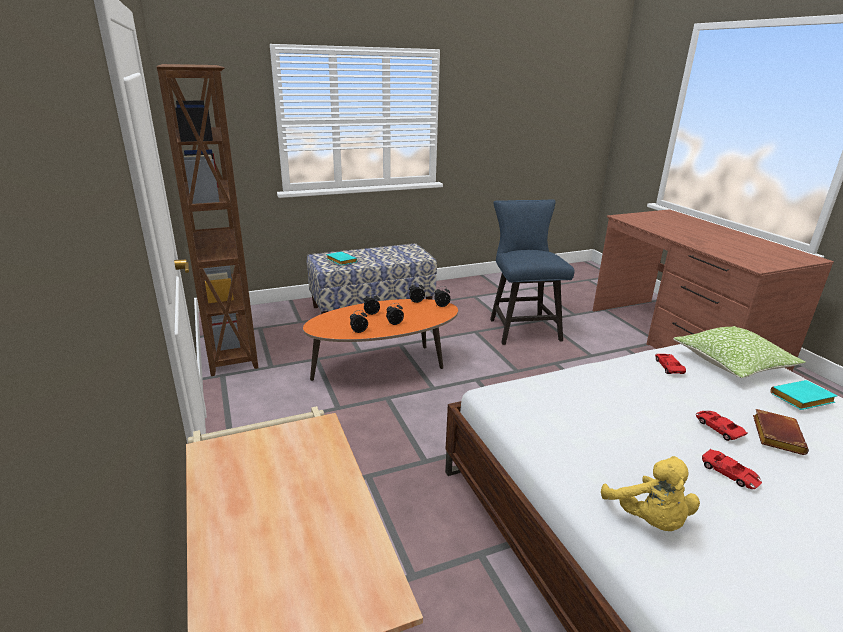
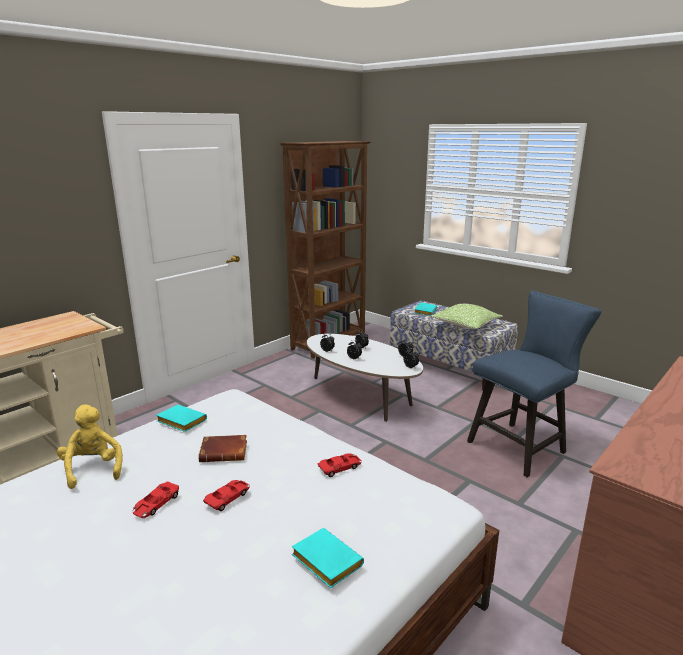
camera: 65 degrees right, 5 degrees down
(384, 367) = (361, 397): orange coffee table -> white coffee table
(549, 437) = (180, 422): none -> turquoise book
(648, 520) = (93, 468): yellow plush toy -> yellow plush toy turned 105 degrees clockwise
(732, 363) = (386, 511): pillow -> pillow (465, 325)
(775, 435) = (231, 533): brown book -> brown book (225, 452)

